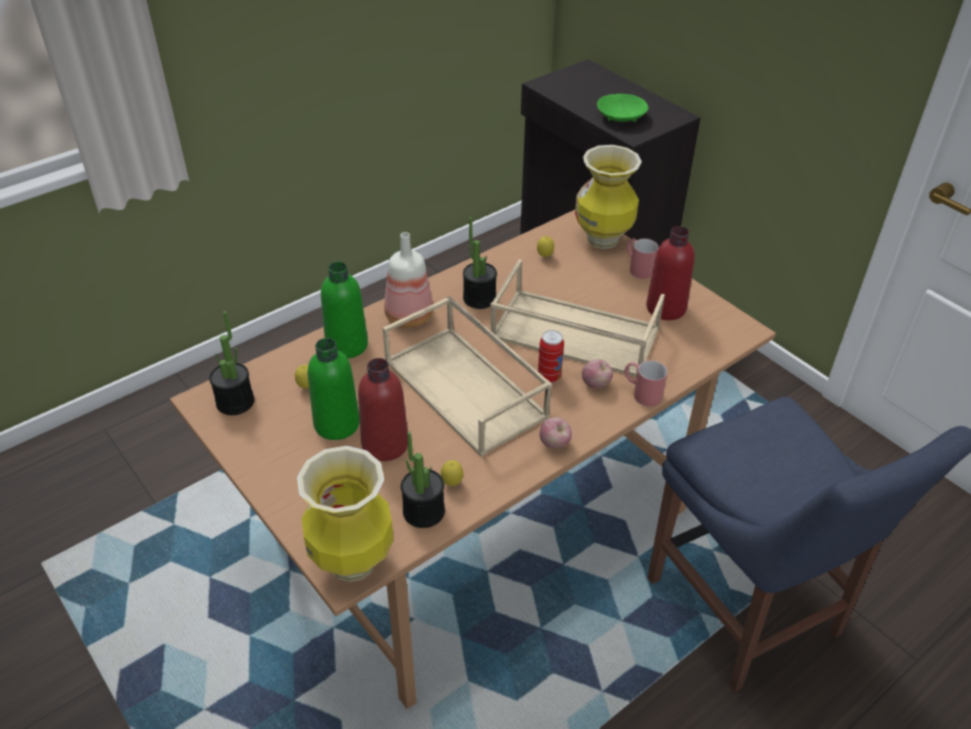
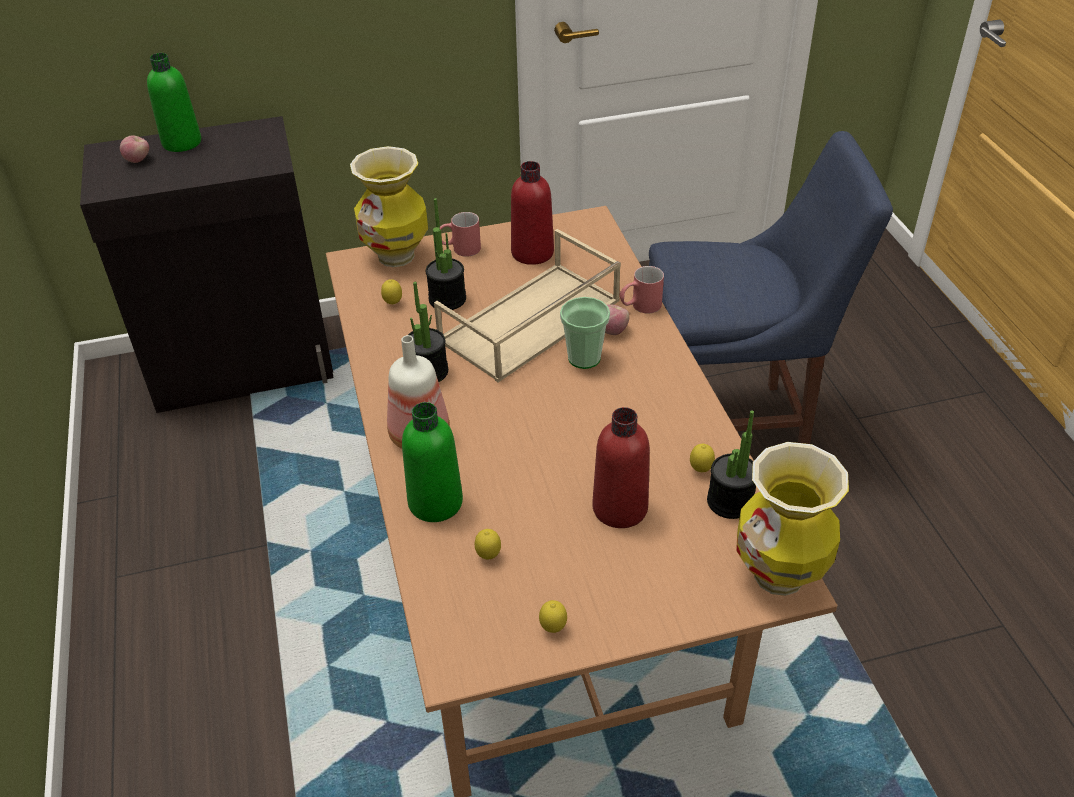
camera: 65 degrees left, 0 degrees up
(235, 402) = (476, 633): potted plant -> potted plant (447, 299)
(252, 440) = (553, 628): none -> lemon
(337, 424) = (567, 542): green bottle -> green bottle (182, 142)
(467, 389) = (568, 421): beige tray -> none
(549, 377) = (584, 358): can -> cup
(554, 444) = (679, 383): apple -> apple (138, 160)
(621, 116) = (230, 160): green bowl -> none

